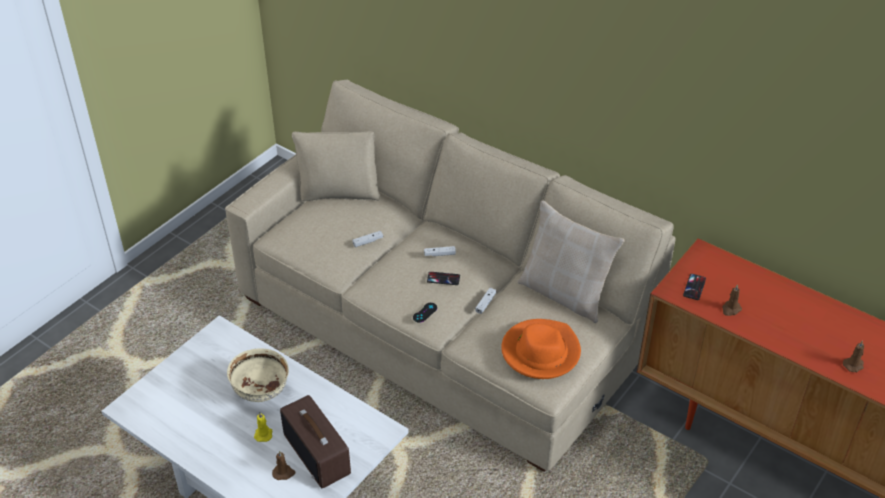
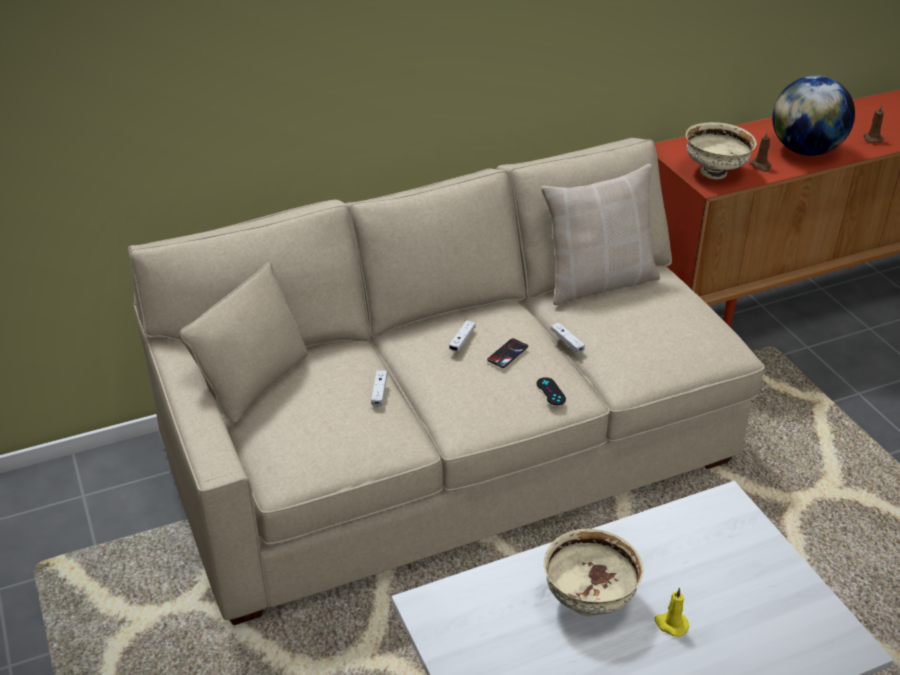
camera: 60 degrees left, 5 degrees down
(284, 473) = (756, 627): brown candle -> none
(318, 454) = (738, 579): radio -> none
(540, 352) = (679, 330): orange hat -> none
(694, 287) = (715, 172): phone -> beige bowl
(785, 329) = (805, 150): none -> globe

